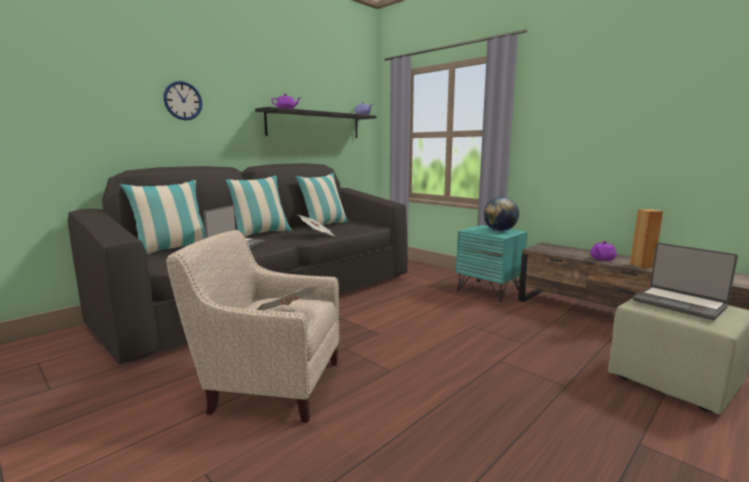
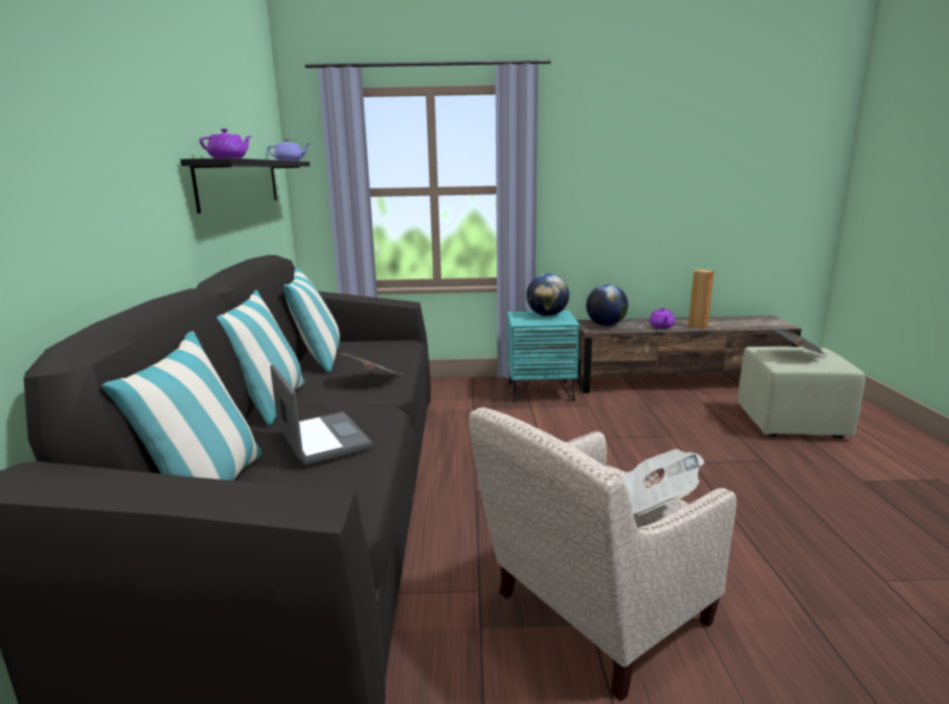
camera: 45 degrees left, 5 degrees up
(183, 100) = (89, 151): wall clock -> none
(554, 249) = (605, 325): none -> globe
(679, 303) = (798, 355): laptop -> newspaper

